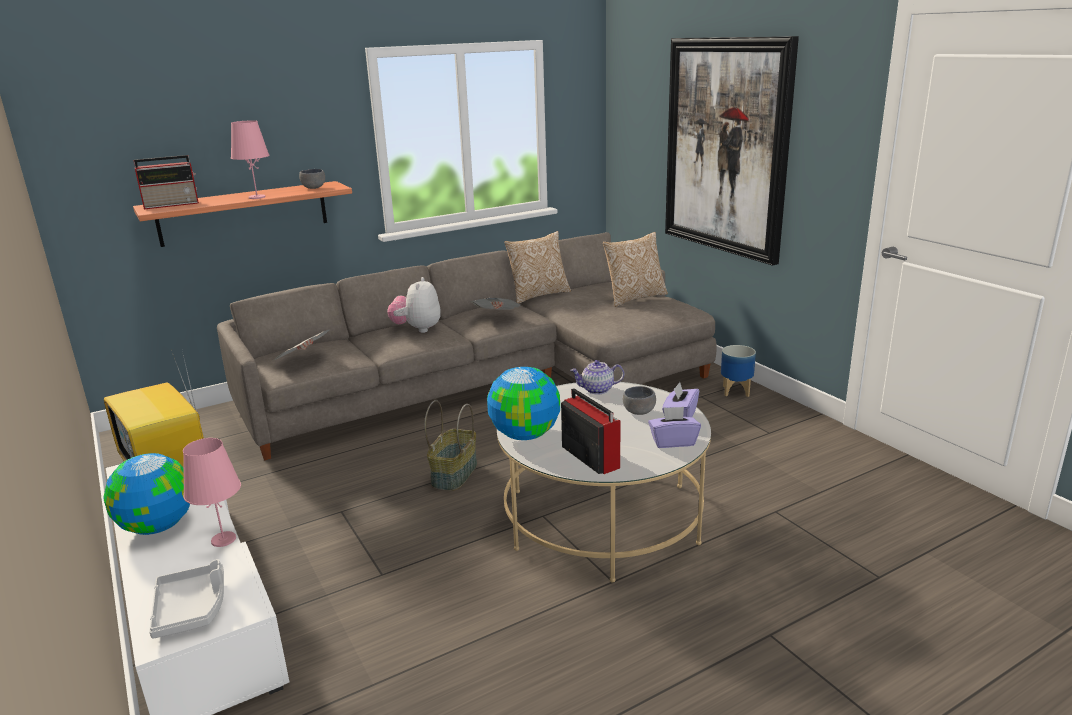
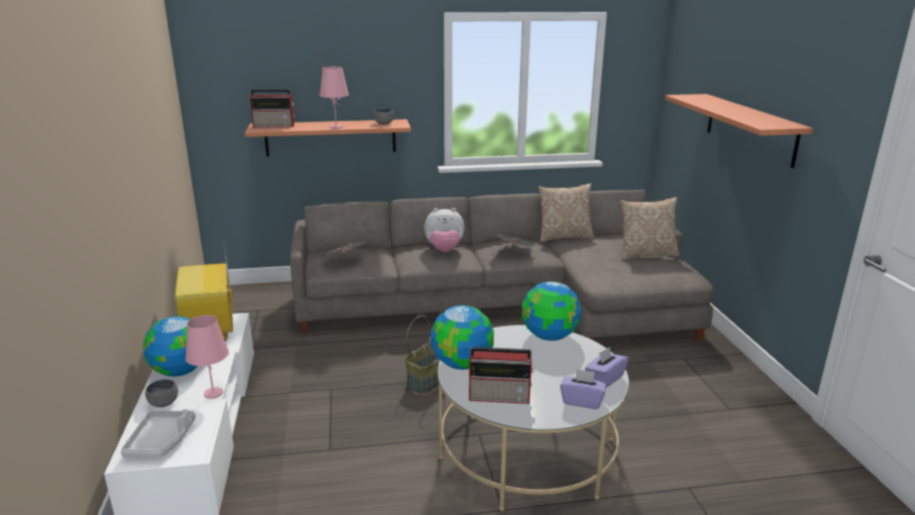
camera: 20 degrees right, 0 degrees up
(417, 329) = (444, 250): plush toy -> plush toy turned 120 degrees counterclockwise
(589, 456) = (500, 396): radio -> radio turned 105 degrees clockwise
(597, 390) = (549, 336): teapot -> globe
(637, 412) = (570, 365): grey bowl -> grey bowl (162, 403)
(726, 147) = (750, 128): picture -> shelf
(736, 391) = (721, 360): planter -> none

